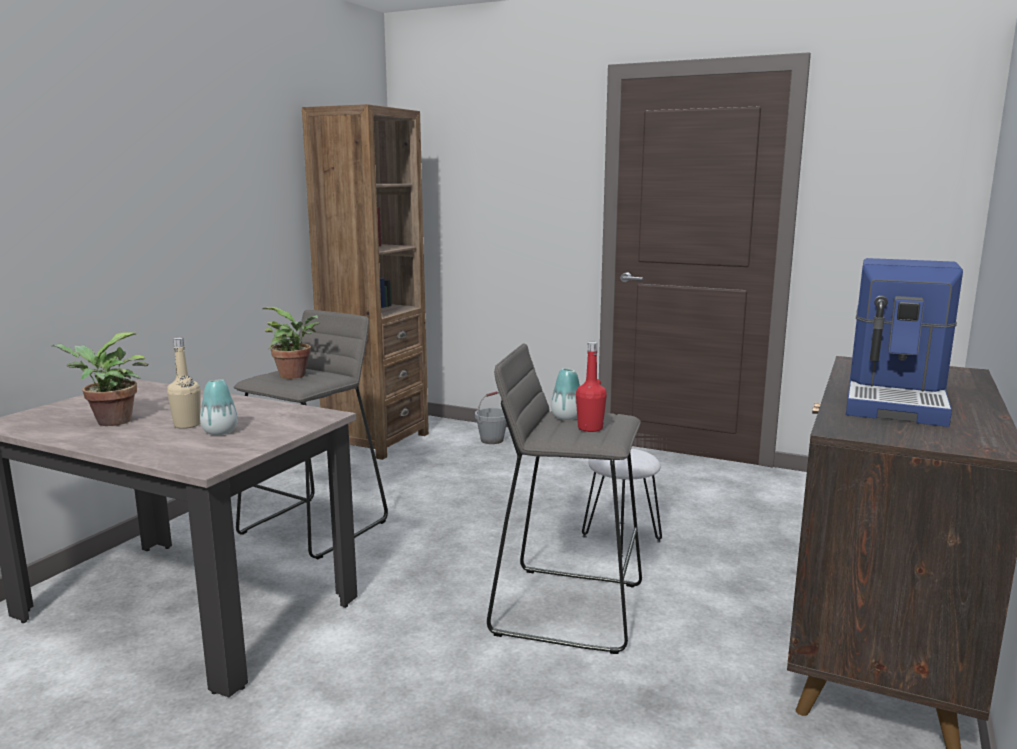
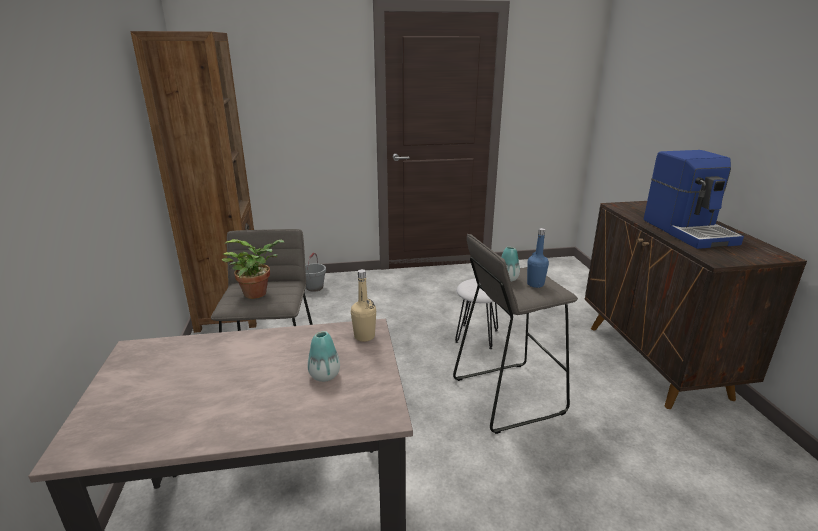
camera: 35 degrees left, 10 degrees up
(109, 422) = (198, 403): potted plant -> none
(187, 425) = (280, 378): beige bottle -> beige bottle (364, 336)
(590, 428) = (535, 284): red bottle -> blue bottle

